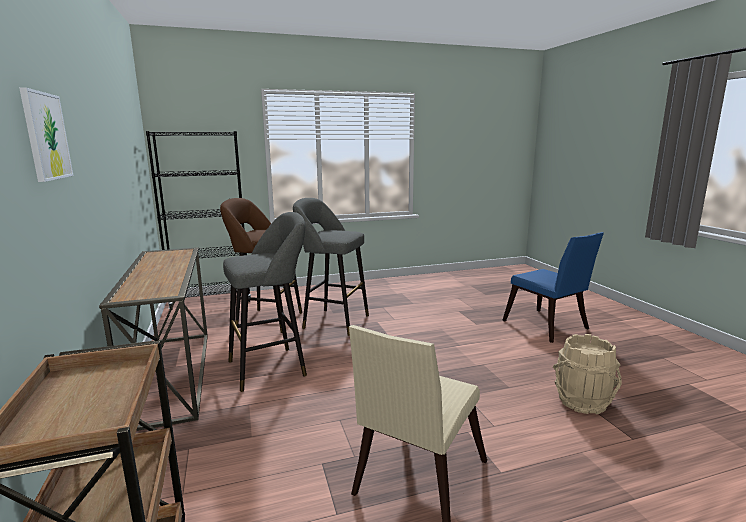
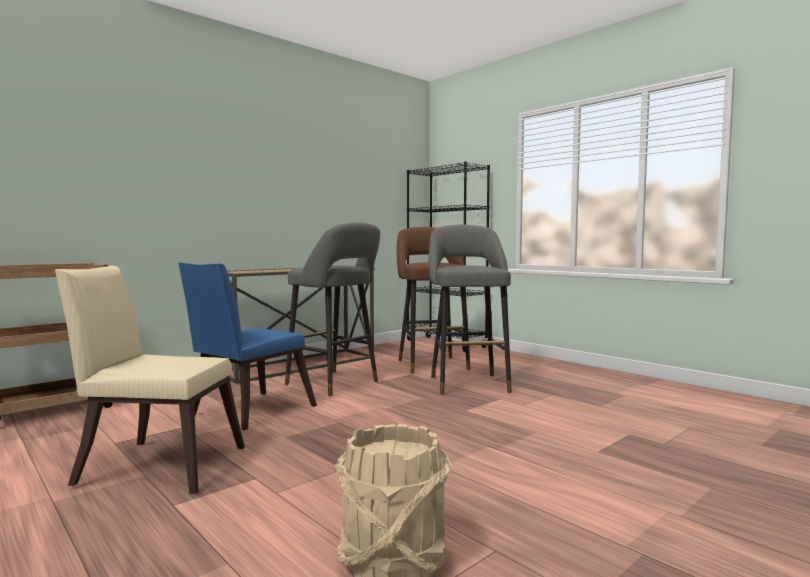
camera: 65 degrees right, 10 degrees down
(46, 136) = (178, 153): picture -> none
(548, 327) = (707, 515): blue chair -> blue chair (246, 412)

